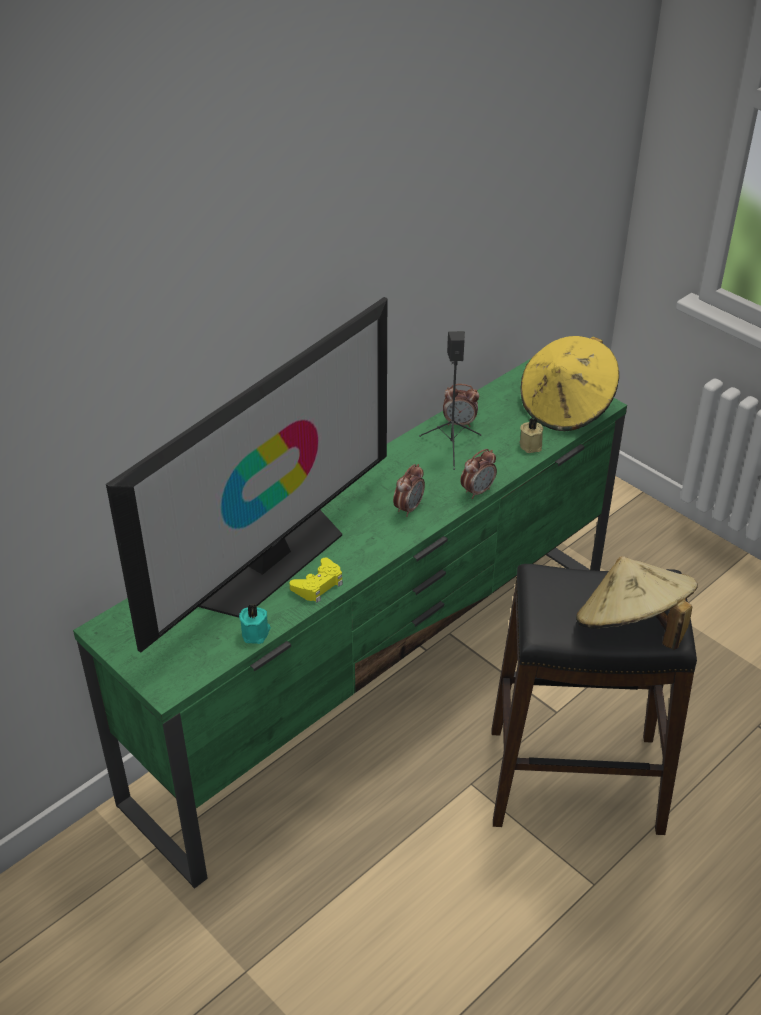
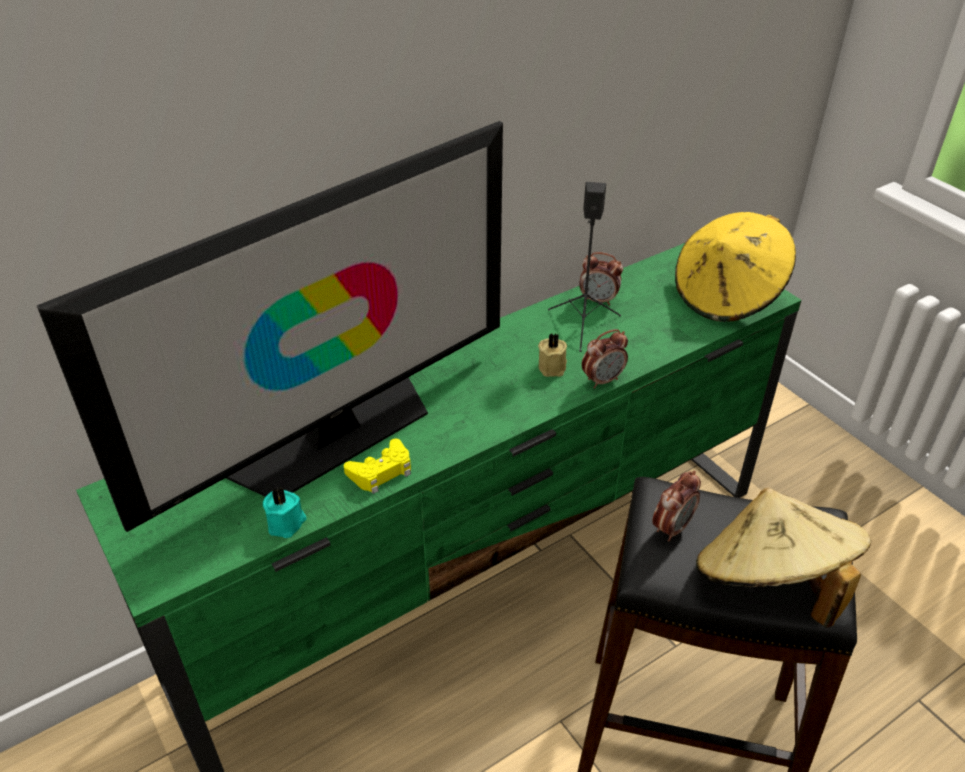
camera: 10 degrees right, 0 degrees up
(408, 508) = (515, 391): alarm clock -> alarm clock (672, 527)
(531, 445) = (678, 333): beige candle -> beige candle (553, 367)

